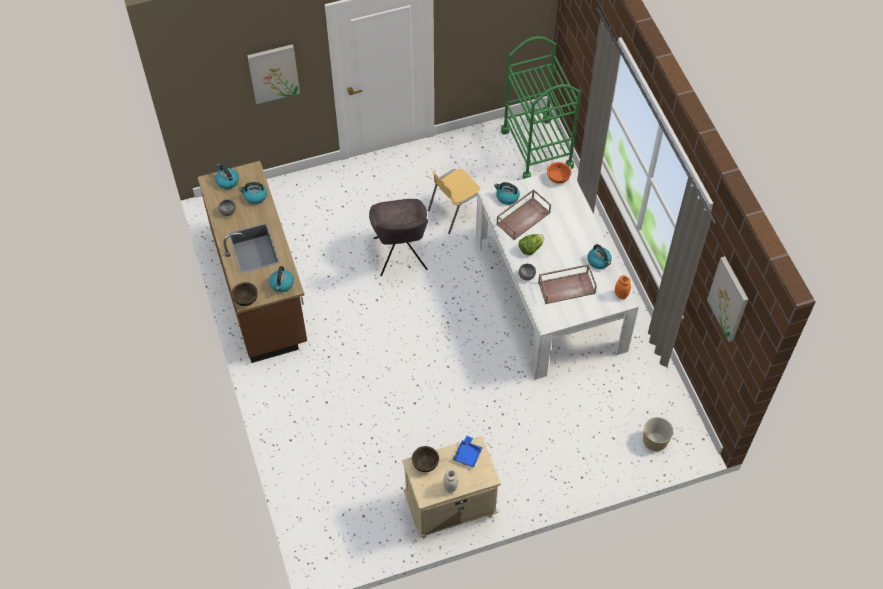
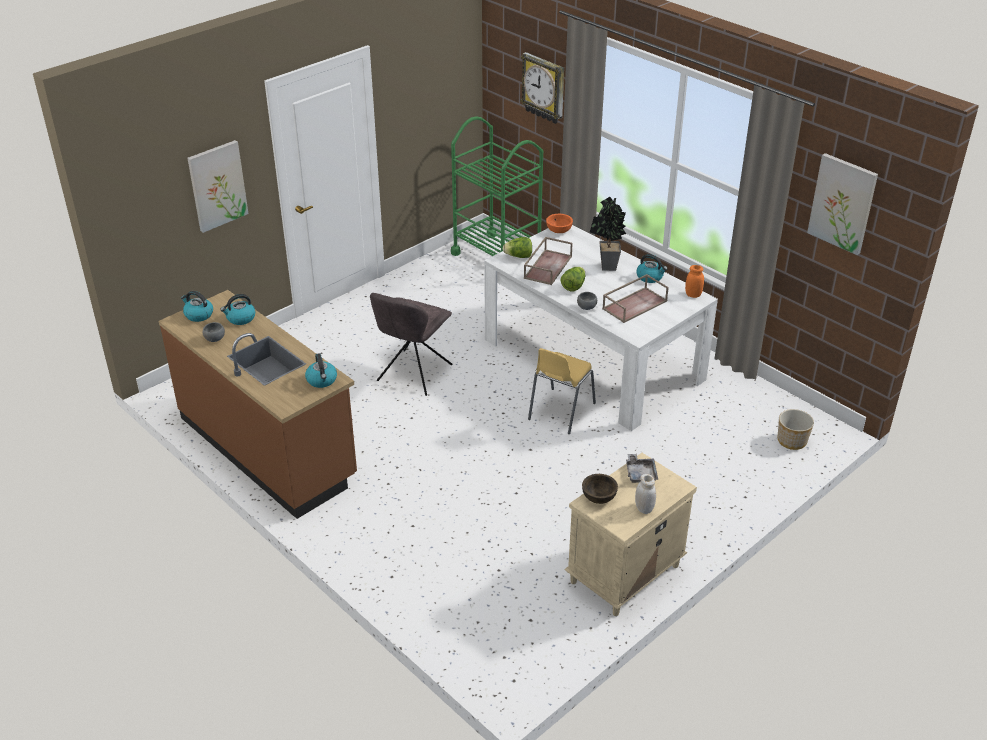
camera: 25 degrees left, 20 degrees down
(245, 299) = (285, 405): brown bowl -> none
(400, 256) = (413, 374): grey chair -> grey chair turned 60 degrees clockwise
(455, 212) = (448, 324): yellow chair -> yellow chair (560, 411)
(468, 454) = (640, 473): blue tray -> grey tray
(507, 197) = (518, 256): kettle -> lettuce
(570, 237) = (607, 268): none -> potted plant
(589, 46) = (544, 88): none -> wall clock

